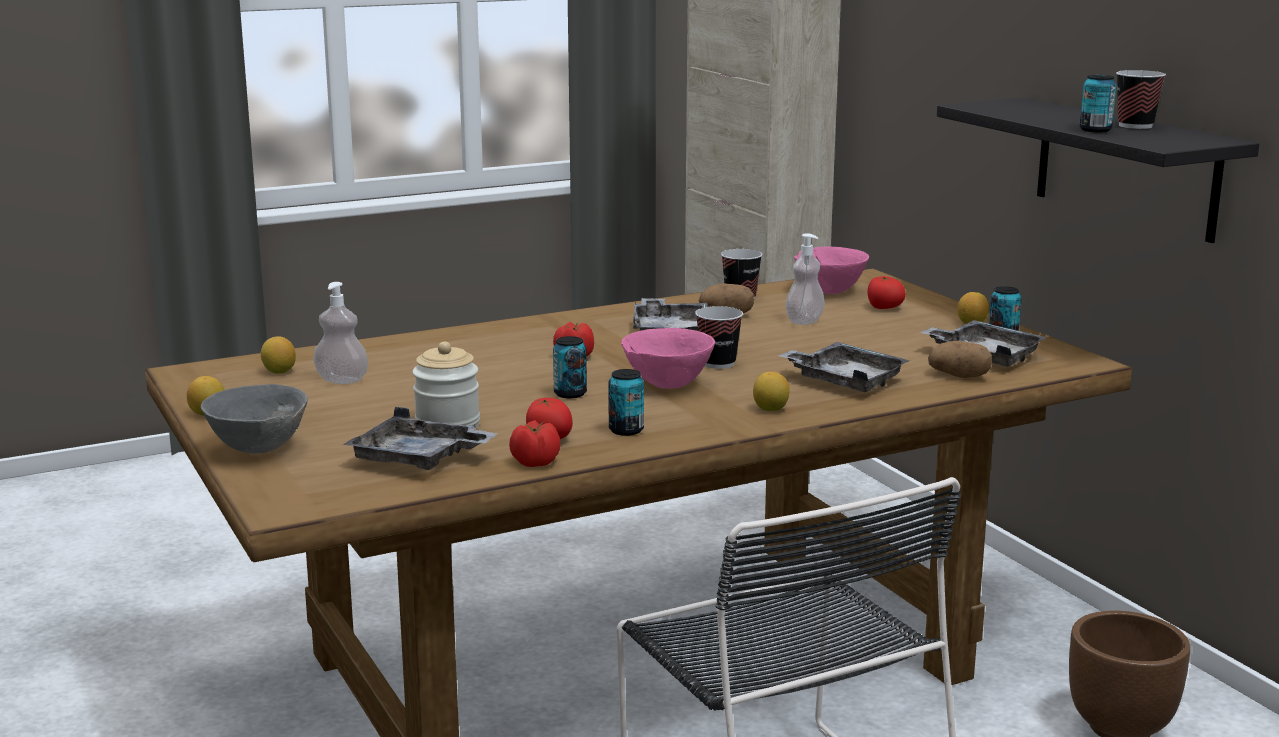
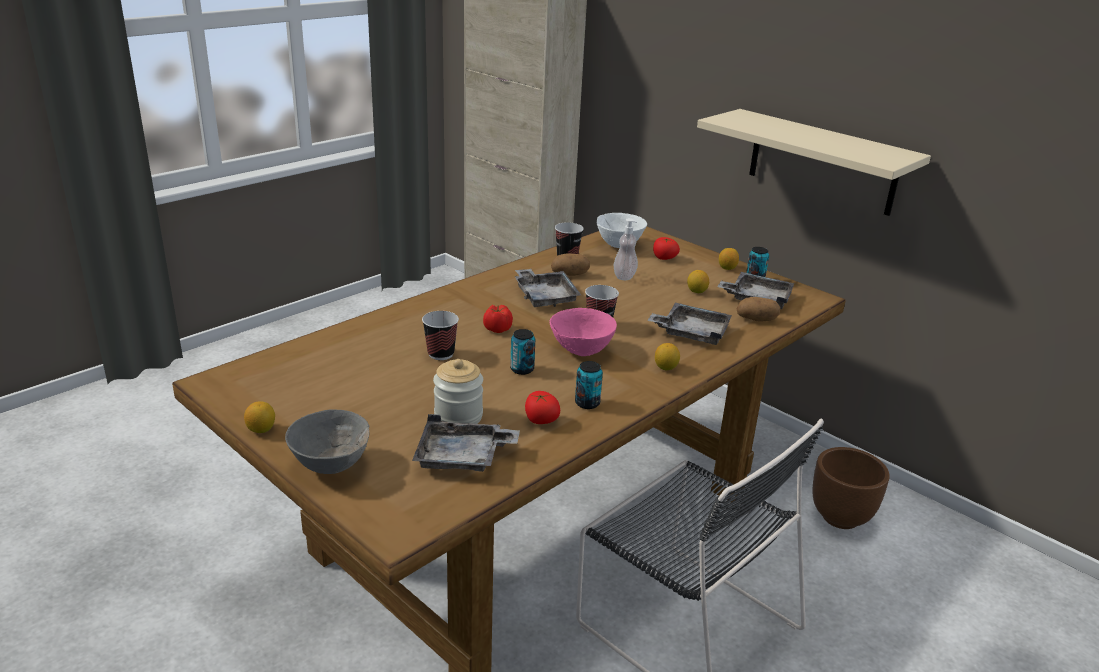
camera: 20 degrees left, 10 degrees up
(279, 371) = (287, 372): lemon -> lemon (696, 291)
(342, 380) = (344, 376): soap dispenser -> none
(534, 462) = (548, 448): tomato -> none
(828, 291) = (618, 245): pink bowl -> white bowl
(1095, 130) = (826, 146): can -> none
(1126, 168) = (822, 162): black shelf -> beige shelf
(1135, 126) = (843, 140): cup -> cup (440, 354)

